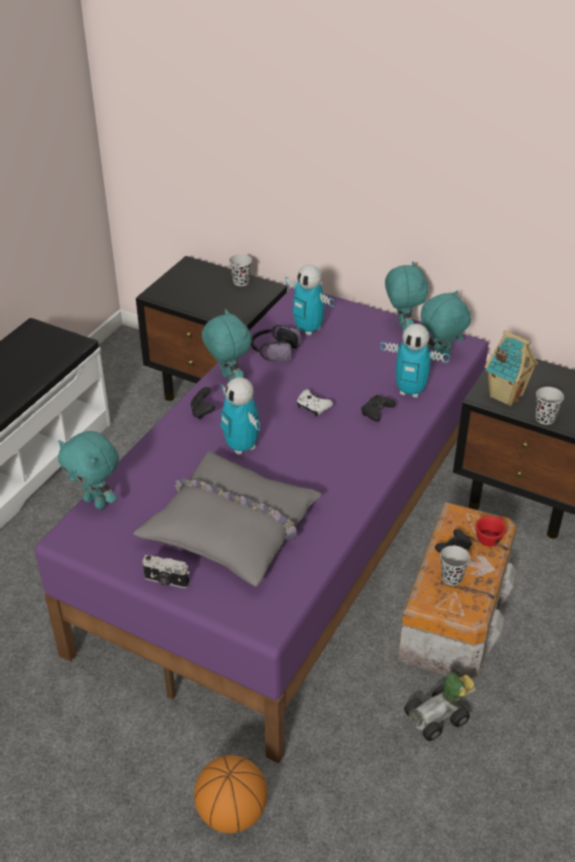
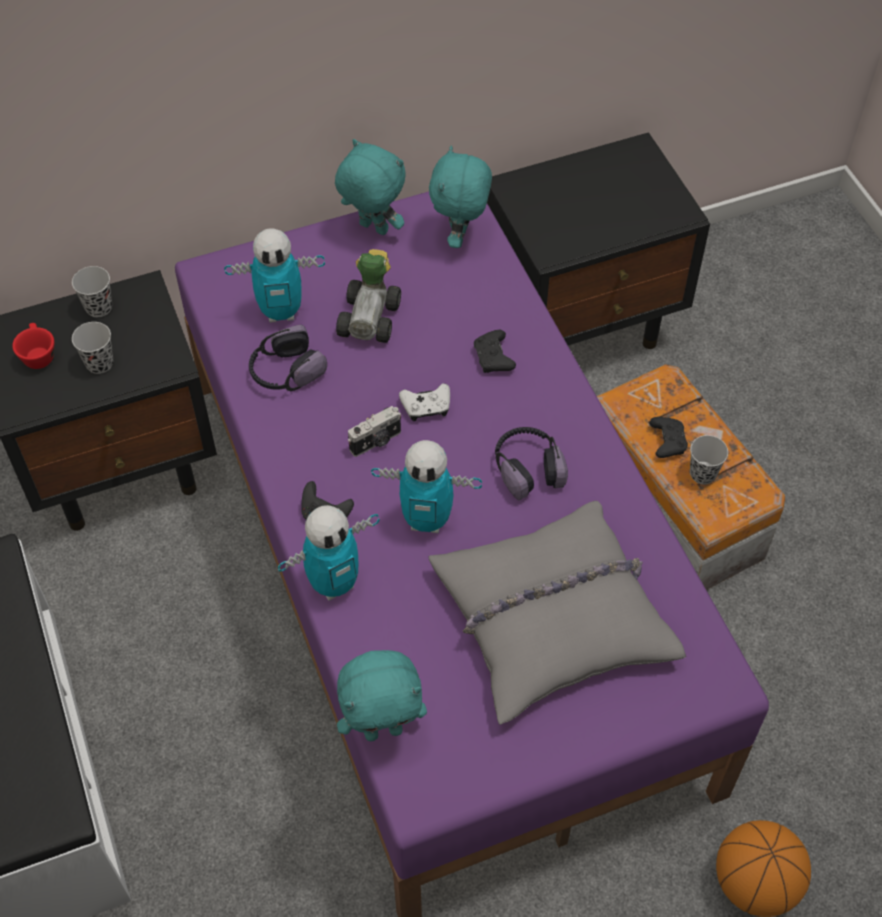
camera: 50 degrees left, 15 degrees up
(166, 581) = (582, 738): camera -> camera (376, 442)
(228, 379) = (290, 451): turquoise plush toy -> none
(319, 465) = (528, 468): none -> headphones
(410, 391) = (488, 304): toy robot -> toy robot (334, 583)
(440, 717) = (786, 615): toy car -> toy car (372, 316)
(490, 537) = (677, 400): red cup -> red cup (37, 354)
(505, 395) = (565, 233): toy house -> none
(545, 418) = (631, 231): black cup -> black cup (99, 363)

